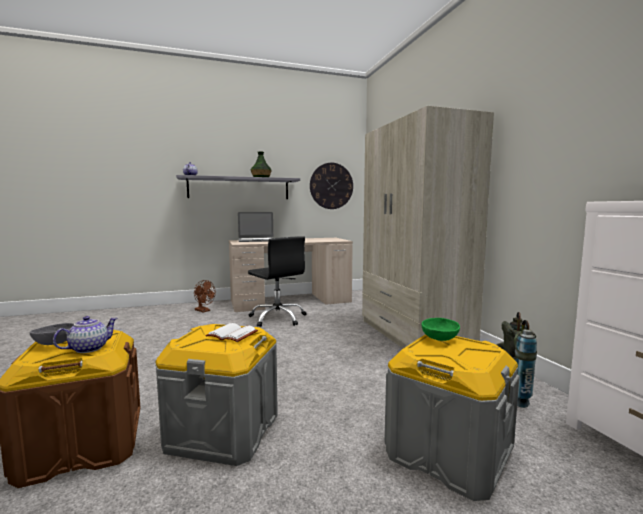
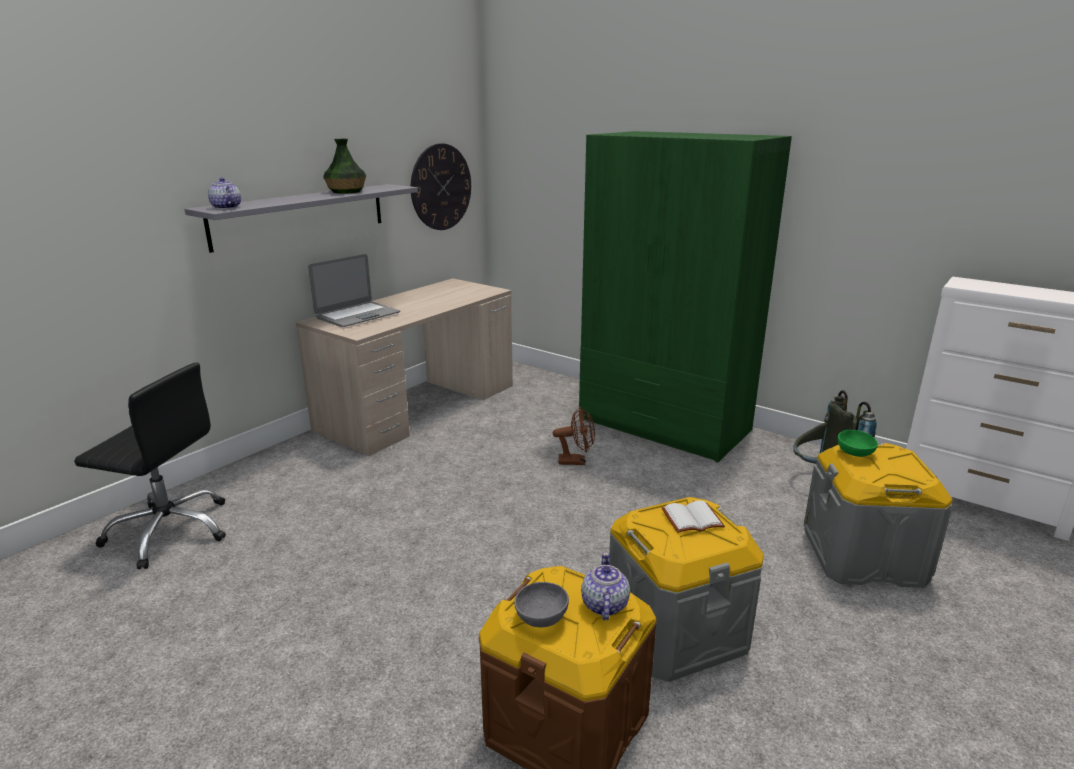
camera: 35 degrees left, 15 degrees up
(204, 311) = (309, 469): brown fan -> brown fan (576, 461)
(278, 318) = (459, 448): black office chair -> black office chair (170, 531)
(413, 335) = (664, 425): beige wardrobe -> green wardrobe

